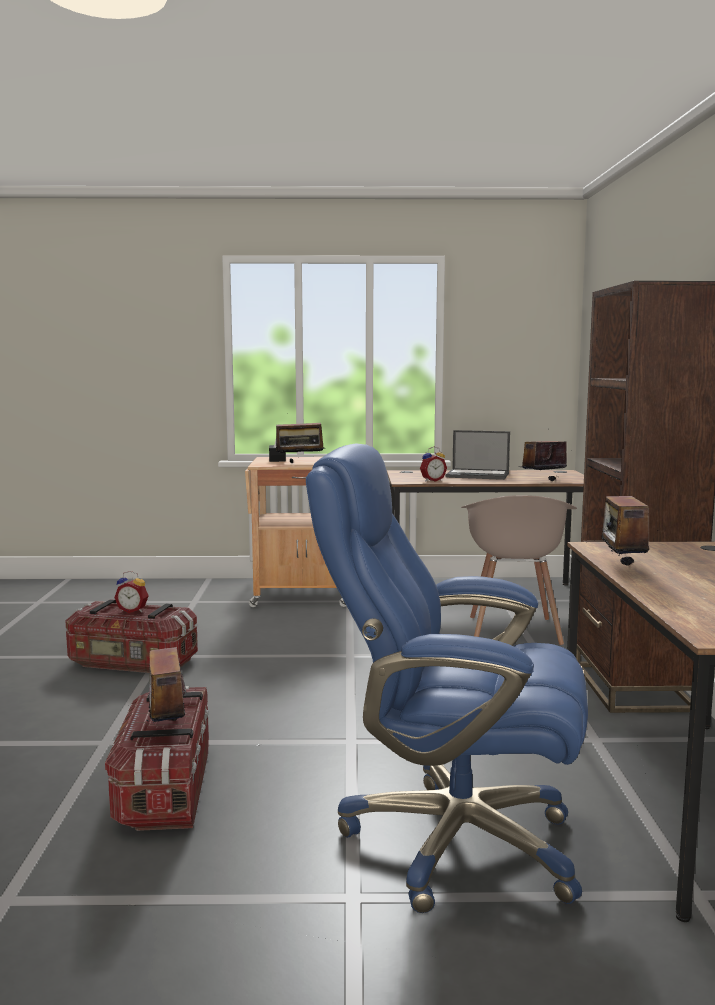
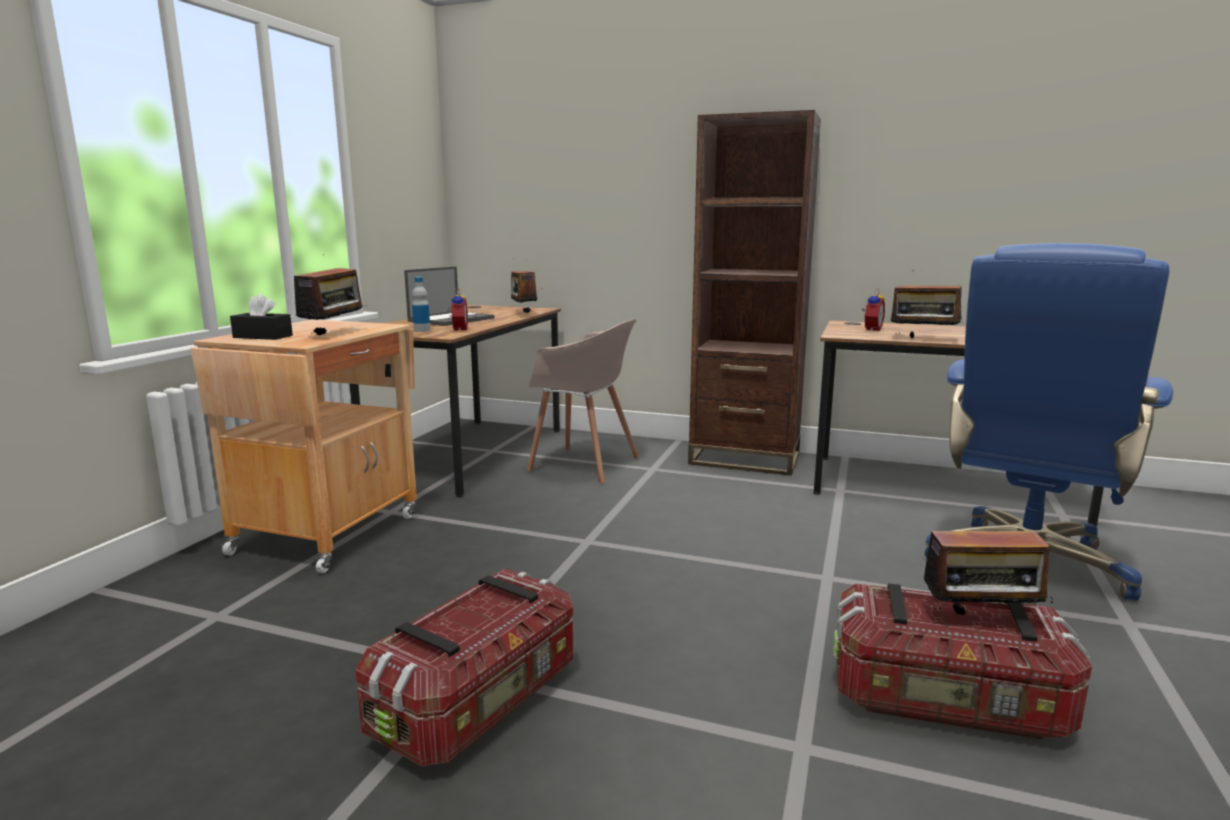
camera: 70 degrees left, 5 degrees up
(133, 610) = (460, 616): alarm clock -> alarm clock (871, 330)
(417, 477) = (422, 330): none -> bottle

